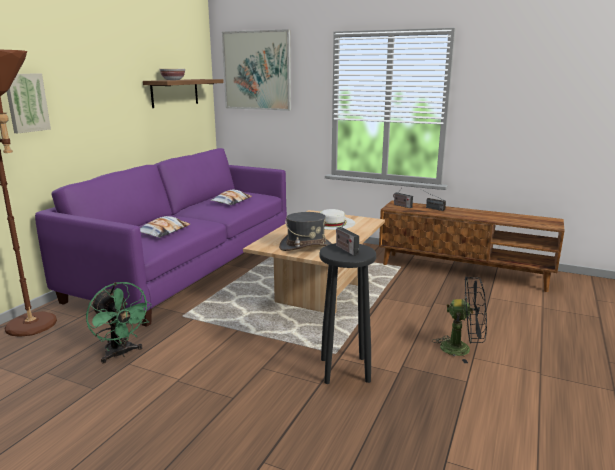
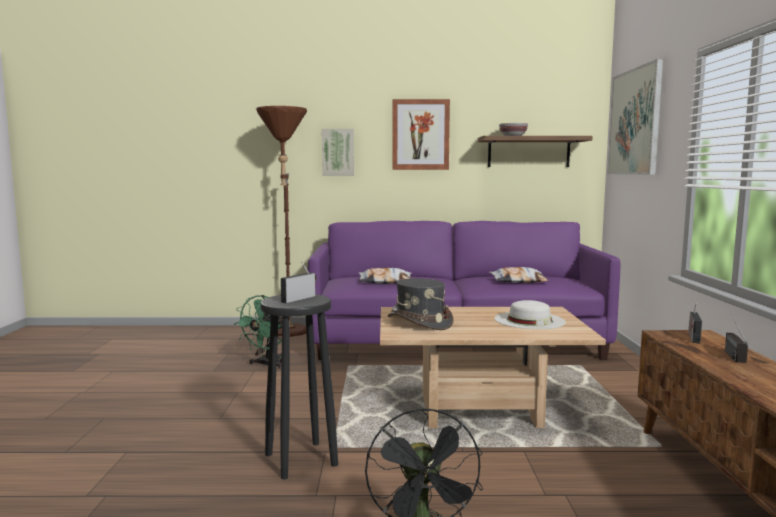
camera: 65 degrees right, 10 degrees down
(100, 79) = (420, 135): none -> picture

